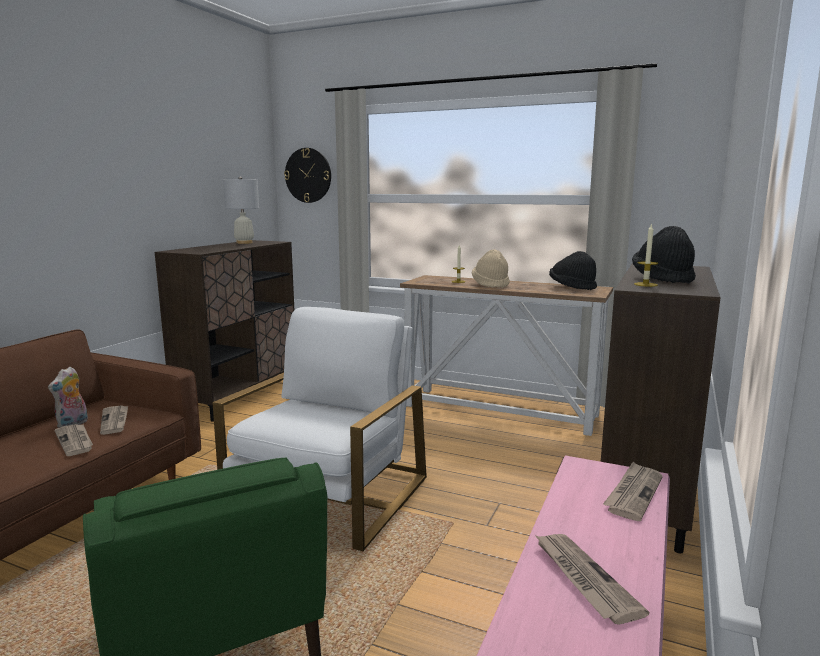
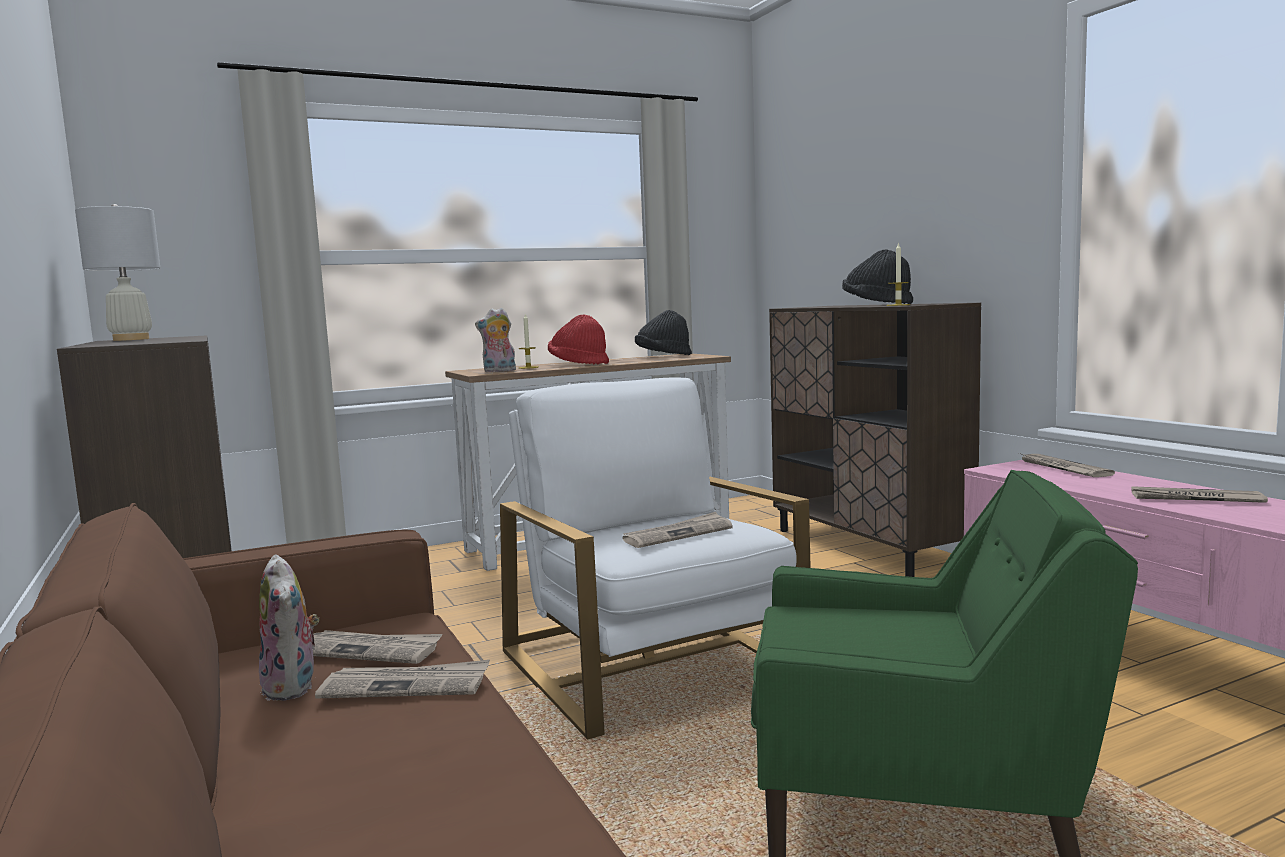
camera: 50 degrees left, 5 degrees down
(295, 420) = (678, 534): none -> newspaper
(308, 175) = (167, 218): wall clock -> none
(430, 282) = (499, 371): none -> plush toy
(491, 284) = (578, 364): beige hat -> red hat

